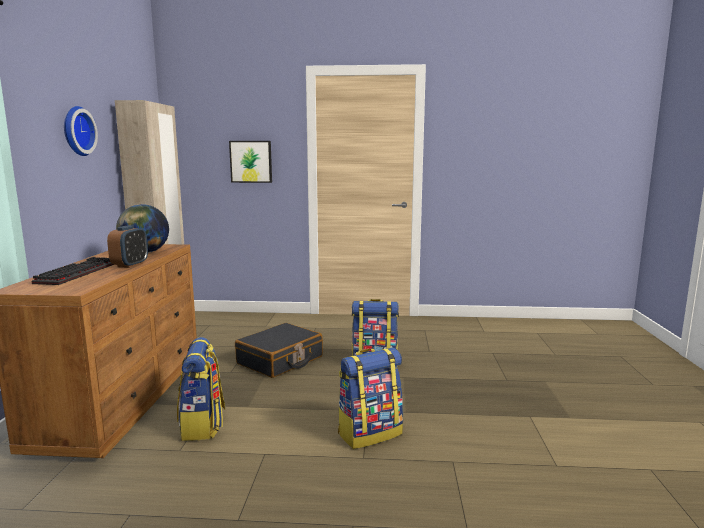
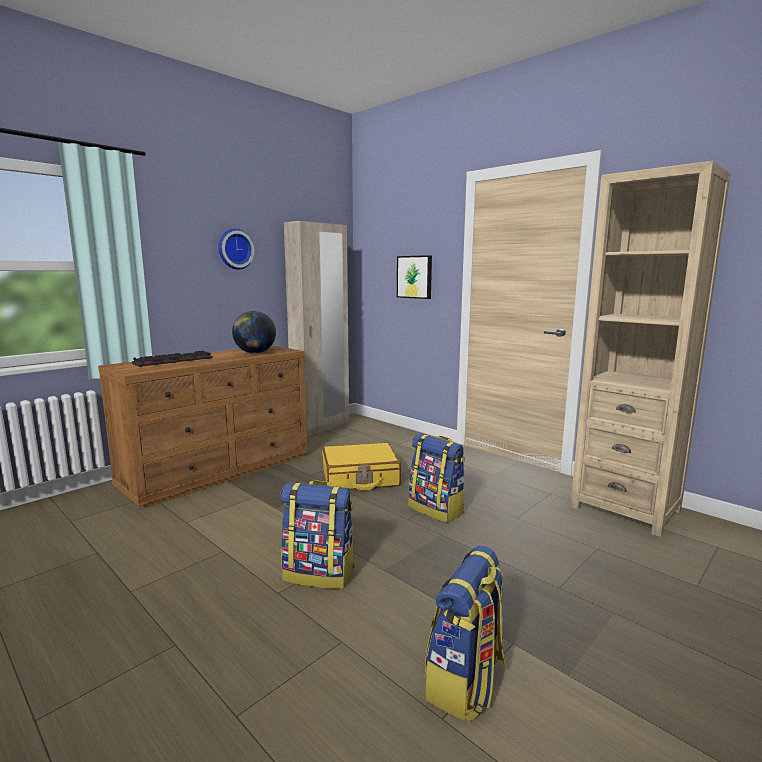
camera: 40 degrees right, 0 degrees up
(130, 265) = (216, 360): alarm clock -> none
(203, 425) = (226, 510): backpack -> backpack (466, 682)
(280, 360) = (360, 478): black suitcase -> yellow suitcase
(473, 326) = (625, 508): none -> beige bookcase

